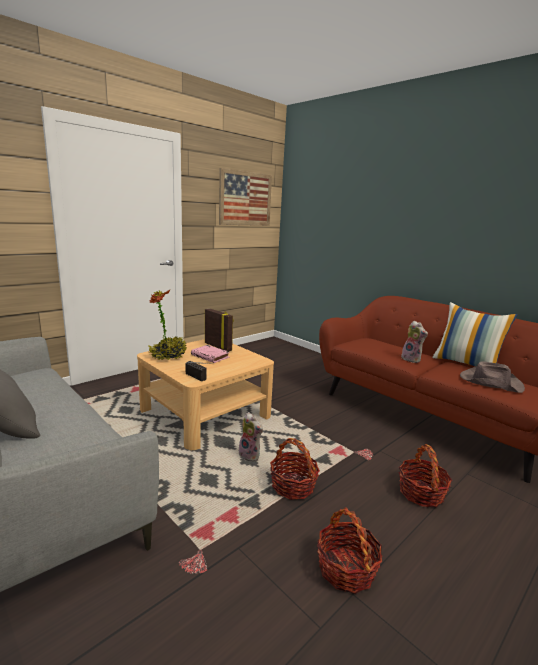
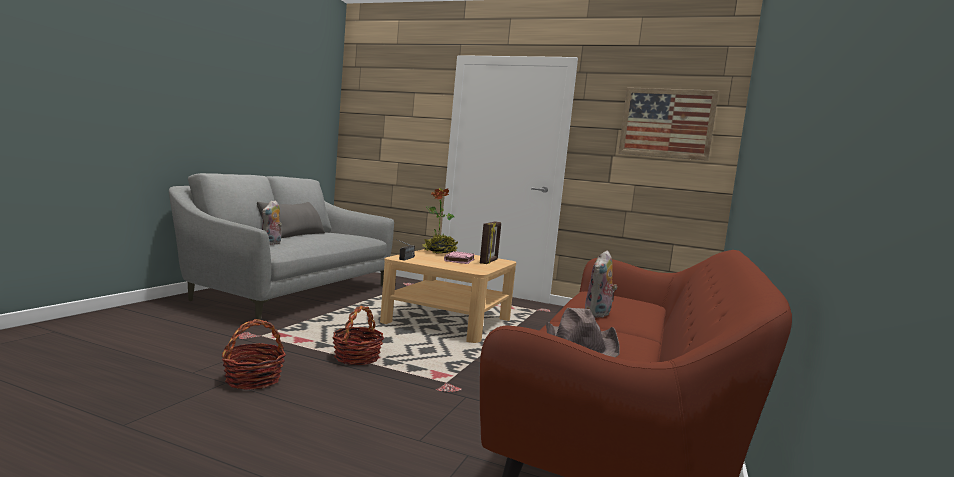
camera: 65 degrees right, 10 degrees down
(250, 455) = (392, 340): plush toy -> plush toy (271, 244)
(421, 493) = (391, 418): basket -> none
(466, 364) = (658, 346): pillow -> none

